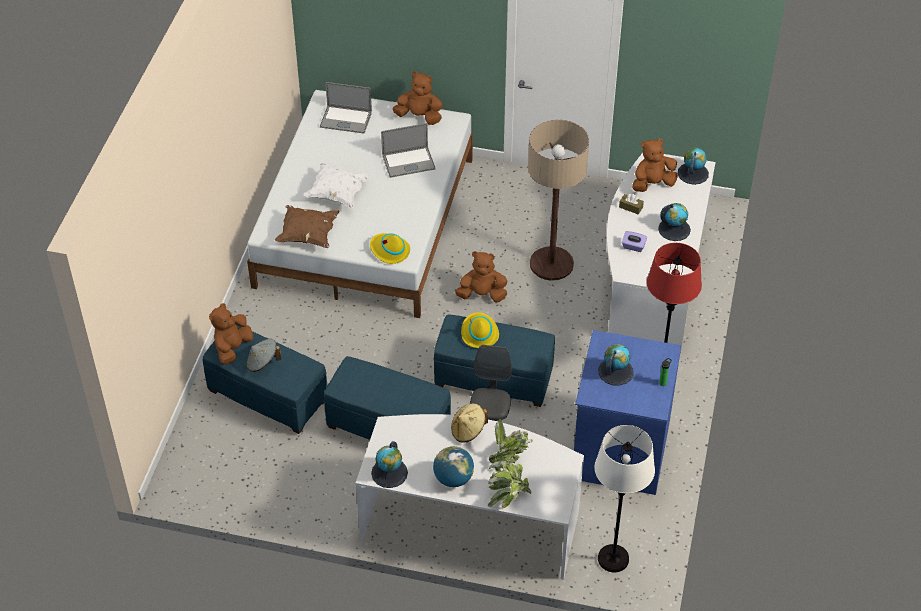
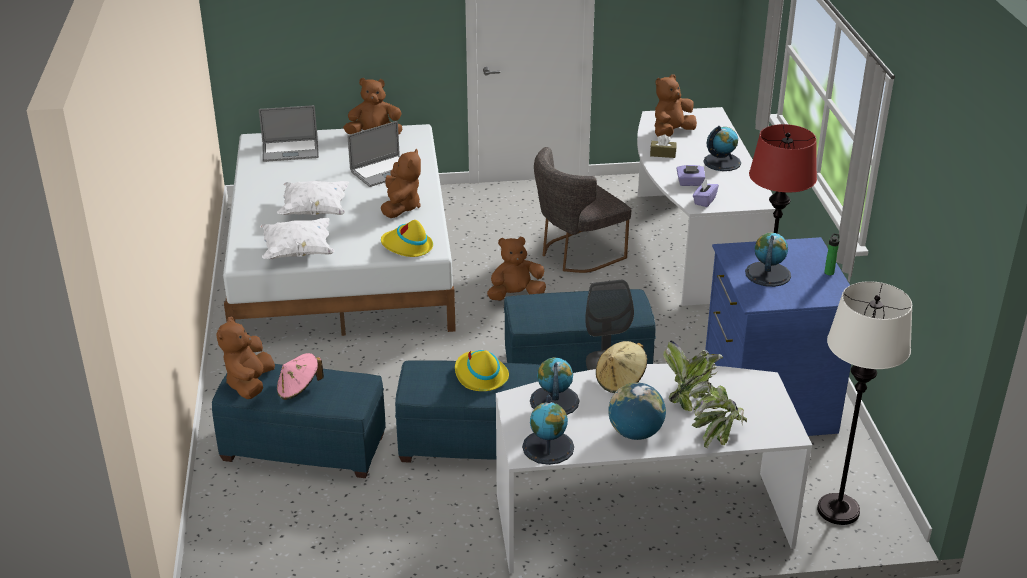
camera: 20 degrees left, 15 degrees down
(263, 363) = (299, 389): grey hat -> pink hat
(308, 235) = (298, 252): brown pillow -> white pillow
(404, 206) = (401, 207): none -> brown plush toy
(479, 333) = (556, 304): yellow hat -> yellow hat (480, 375)
(551, 264) = (576, 254): floor lamp -> grey chair
(633, 270) = (704, 201): none -> purple tissue box
(692, 173) = (706, 118): globe -> globe (554, 401)

